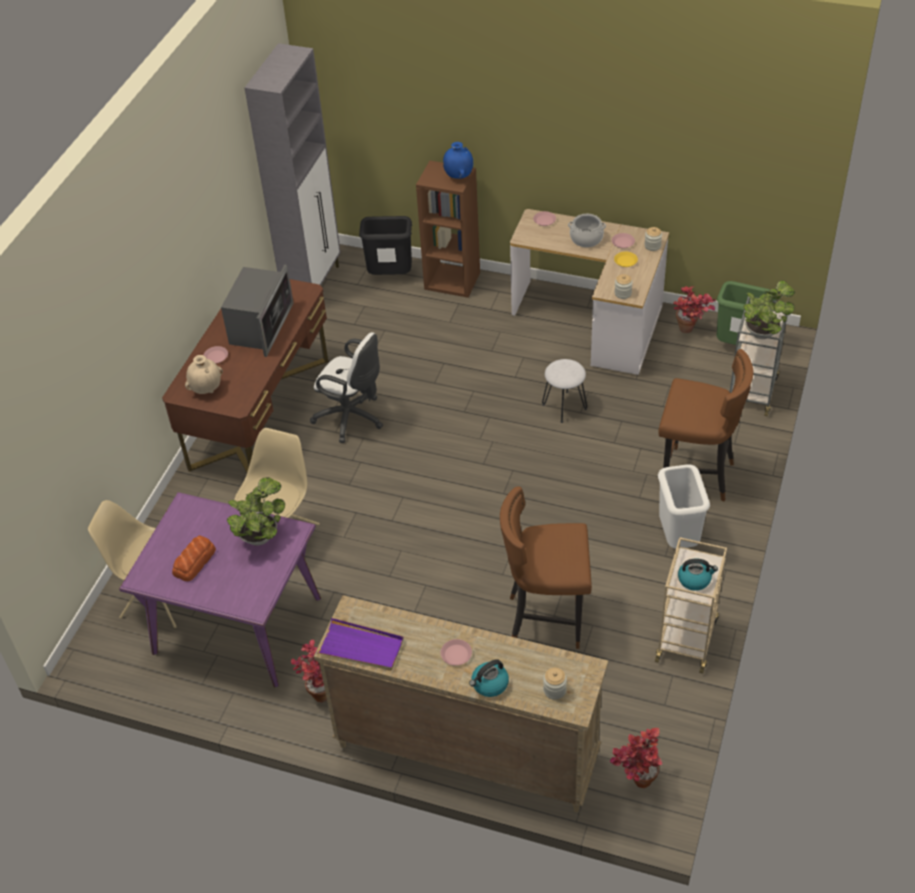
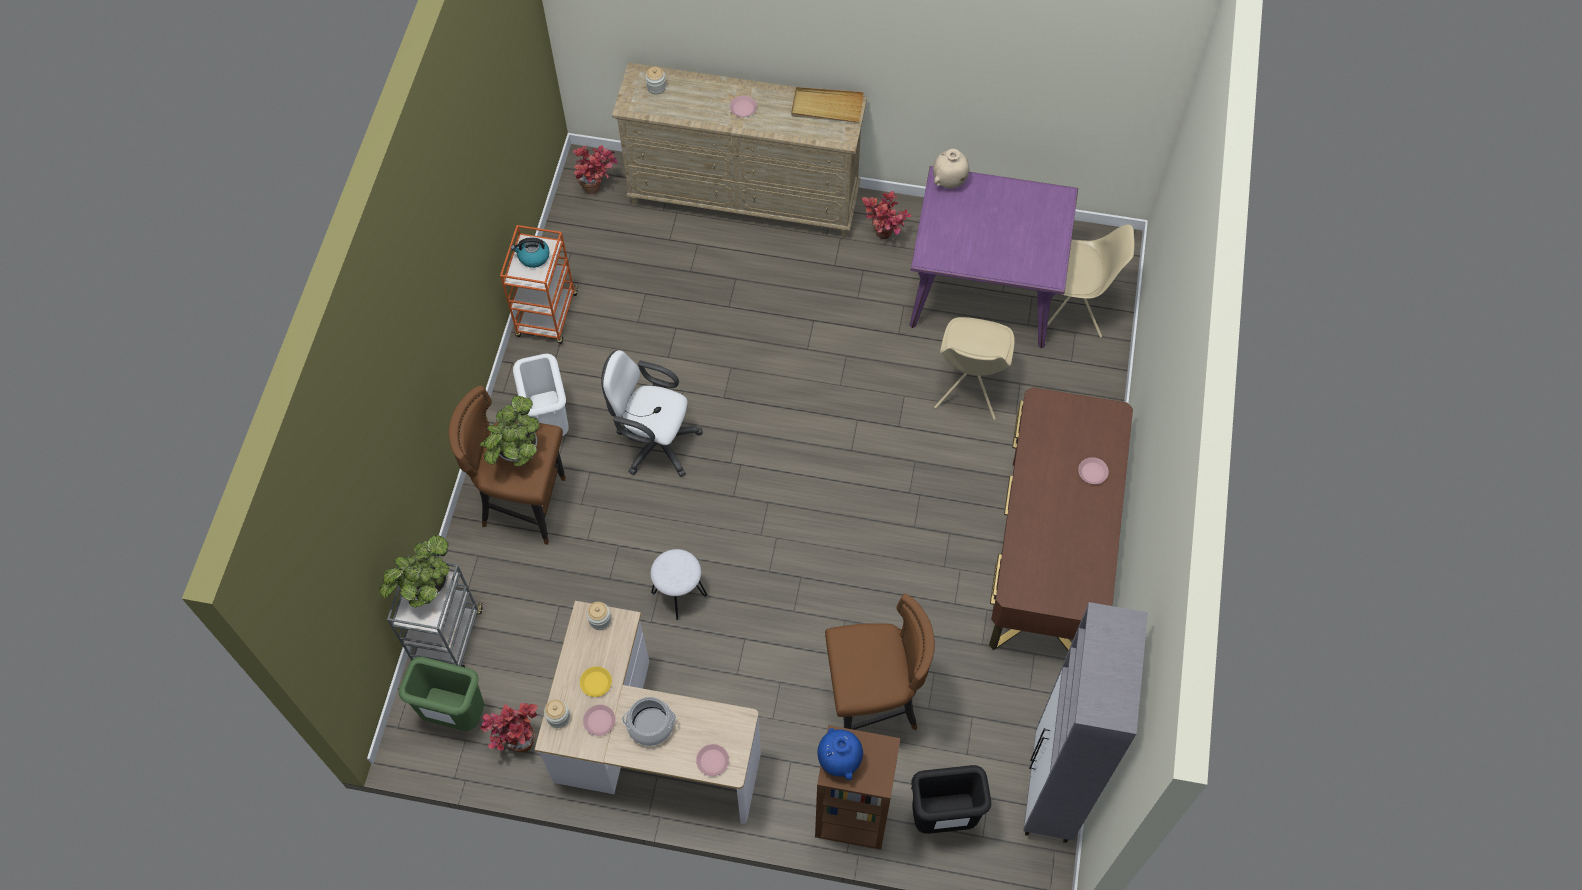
camera: 170 degrees right, 15 degrees up
(195, 562) = (1015, 218): bread -> none
(207, 389) = (1084, 423): beige vase -> beige vase (949, 182)
(260, 326) = (1055, 525): microwave -> none
(260, 535) = (961, 250): potted plant -> potted plant (516, 452)
(352, 418) = (934, 554): white office chair -> white office chair (654, 442)
(361, 647) = (827, 107): purple tray -> beige tray
(489, 684) = (711, 87): kettle -> none
(546, 619) = (682, 324): brown stool -> brown stool (872, 705)
(686, 638) = (547, 316): beige cart -> orange cart

